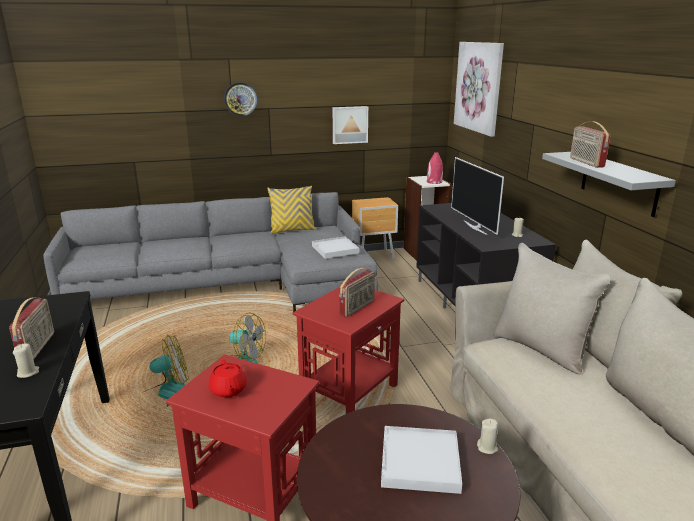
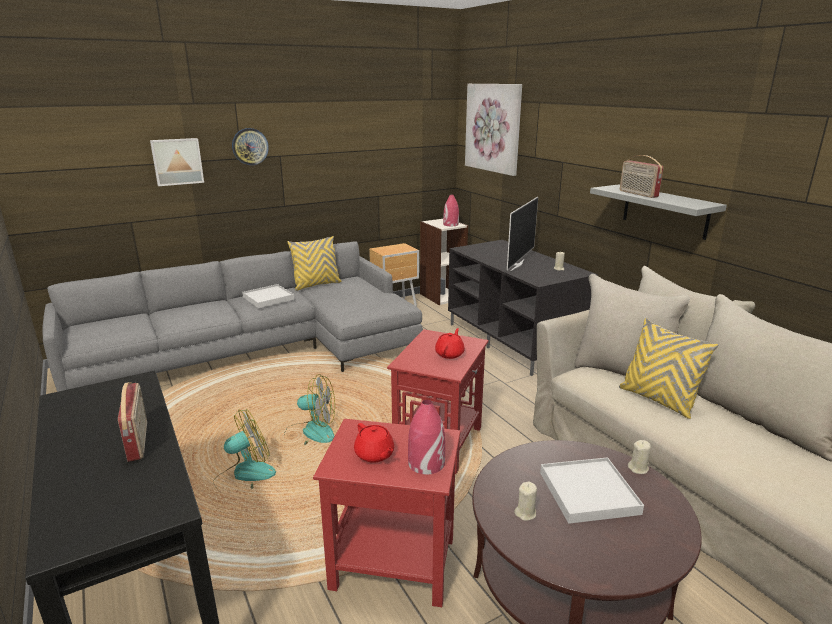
camera: 15 degrees left, 0 degrees up
(28, 372) = (147, 470): beige candle -> beige candle (525, 513)
(267, 405) = (426, 463): none -> red vase
(335, 249) = (374, 300): white tray -> white tray (268, 298)
(349, 124) = (363, 170): picture -> picture (177, 161)
(357, 308) = (450, 354): radio -> red teapot
(475, 227) = (516, 265): television -> television turned 120 degrees counterclockwise
(560, 382) = (658, 400): none -> yellow pillow

